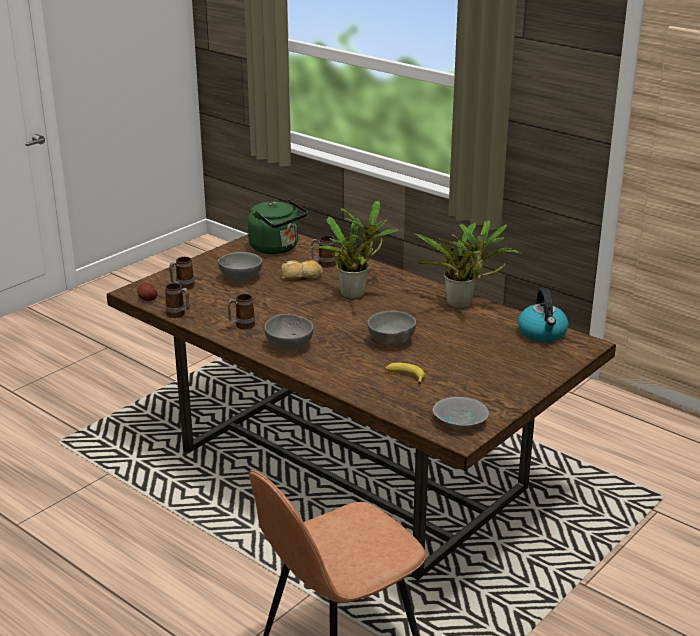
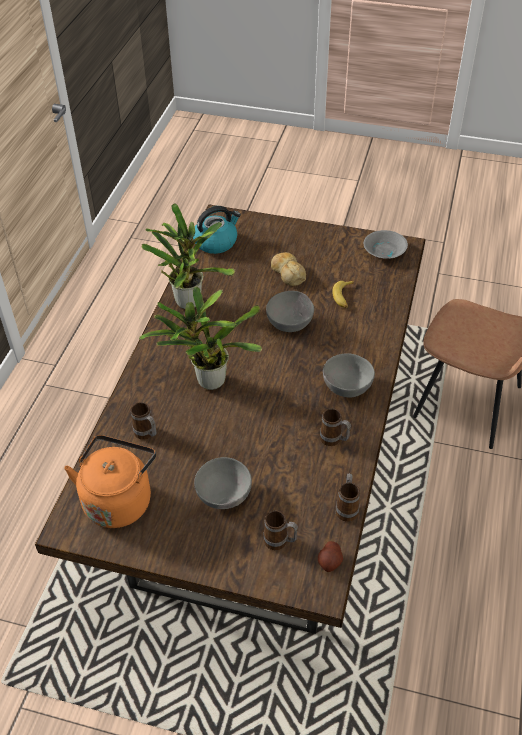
camera: 115 degrees left, 20 degrees up
(277, 248) = (118, 499): green kettle -> orange kettle
(302, 277) = (190, 439): bread -> bread (288, 273)

